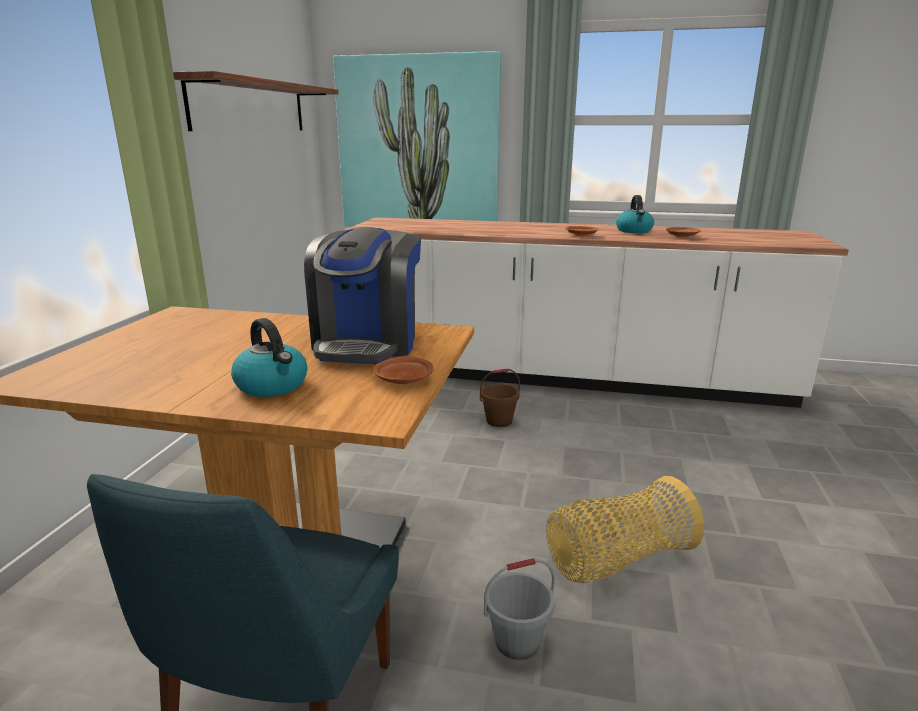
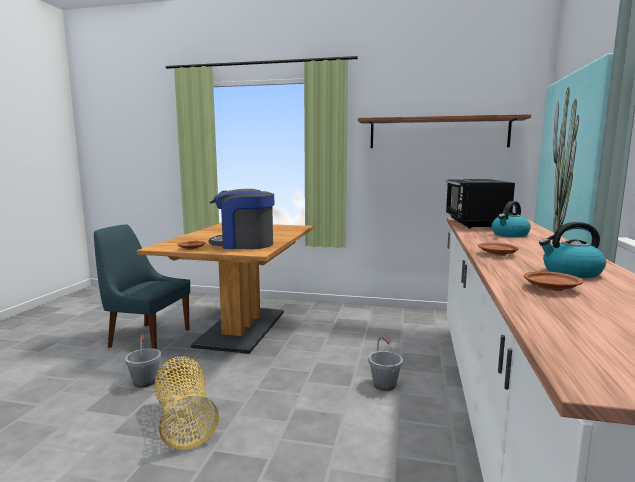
camera: 90 degrees right, 10 degrees down
(273, 385) = (200, 238): kettle -> kettle (509, 235)
(407, 228) = (474, 223): none -> black microwave
(499, 421) = (384, 385): brown bucket -> grey bucket

